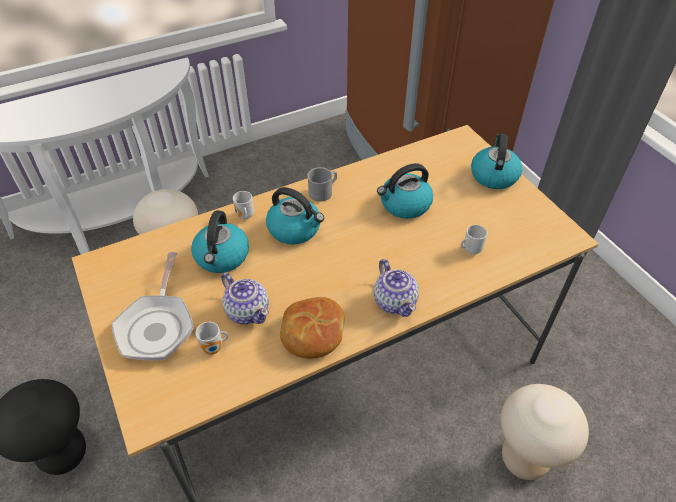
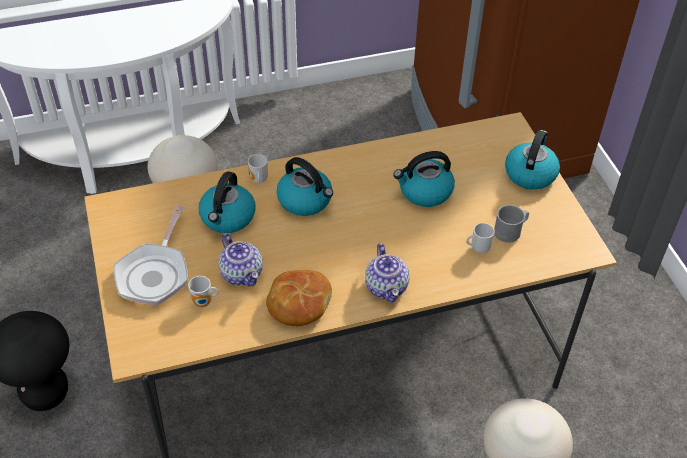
camera: 10 degrees right, 0 degrees up
(323, 191) = (344, 165): grey mug -> grey mug (510, 231)

